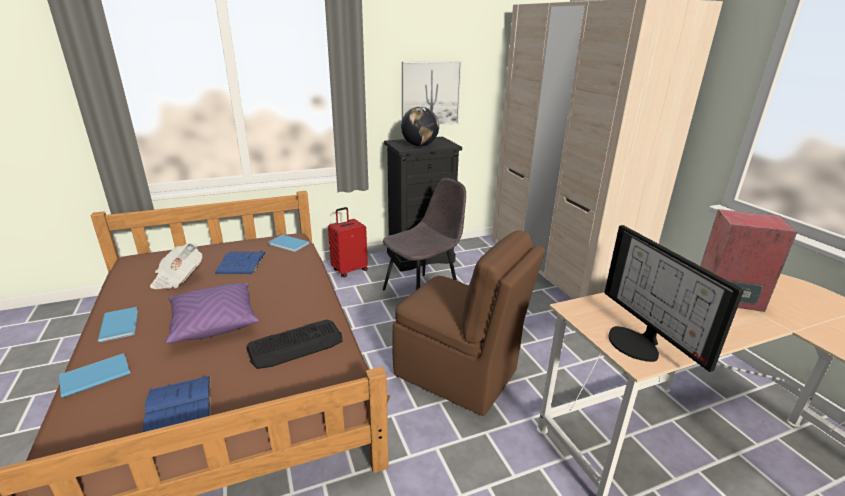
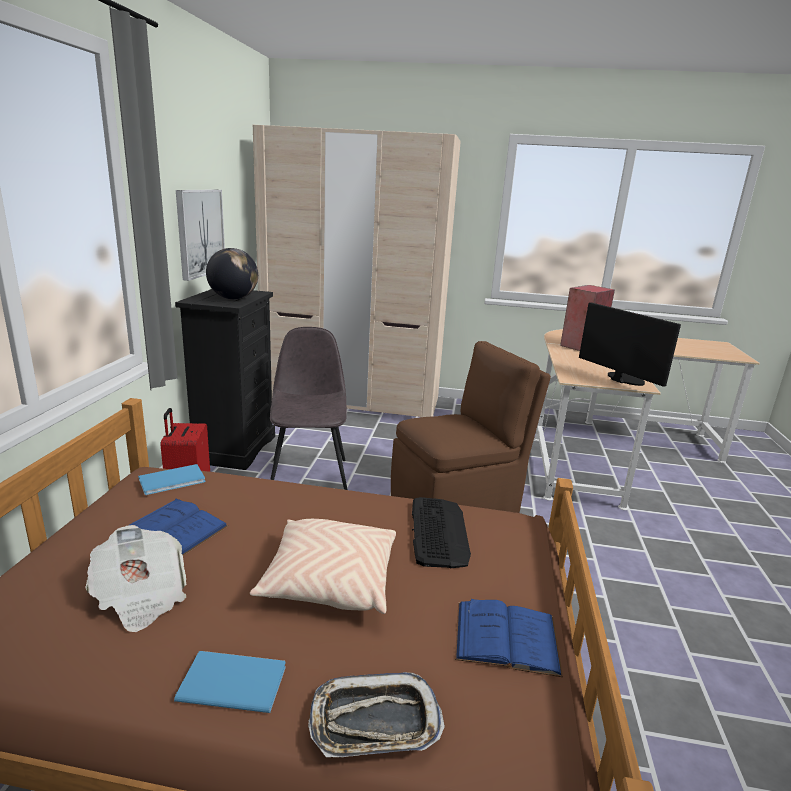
camera: 60 degrees left, 5 degrees down
(93, 376) = (374, 722): blue book -> tray
(214, 322) = (329, 581): purple pillow -> beige pillow
(638, 343) = (622, 379): monitor -> monitor turned 135 degrees counterclockwise

